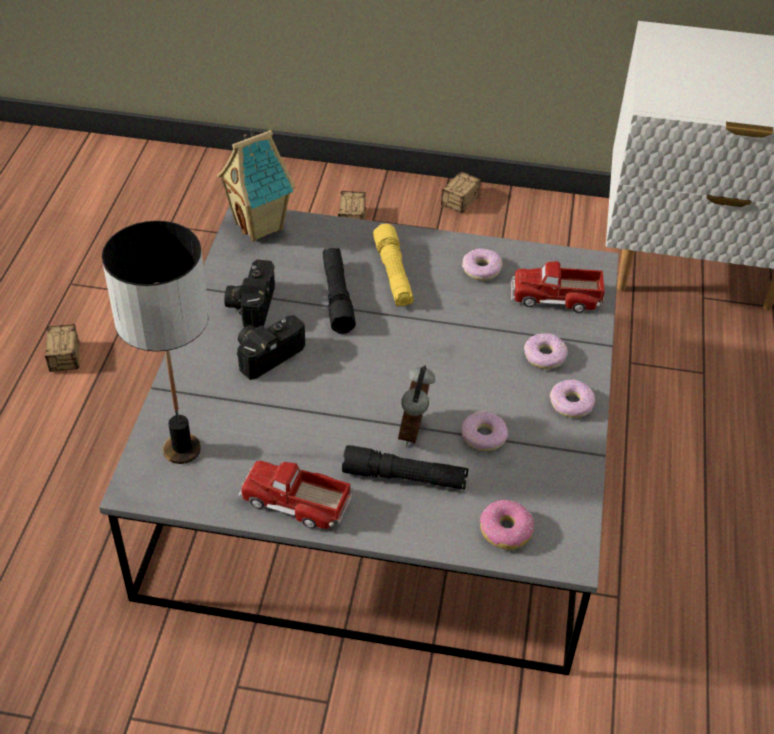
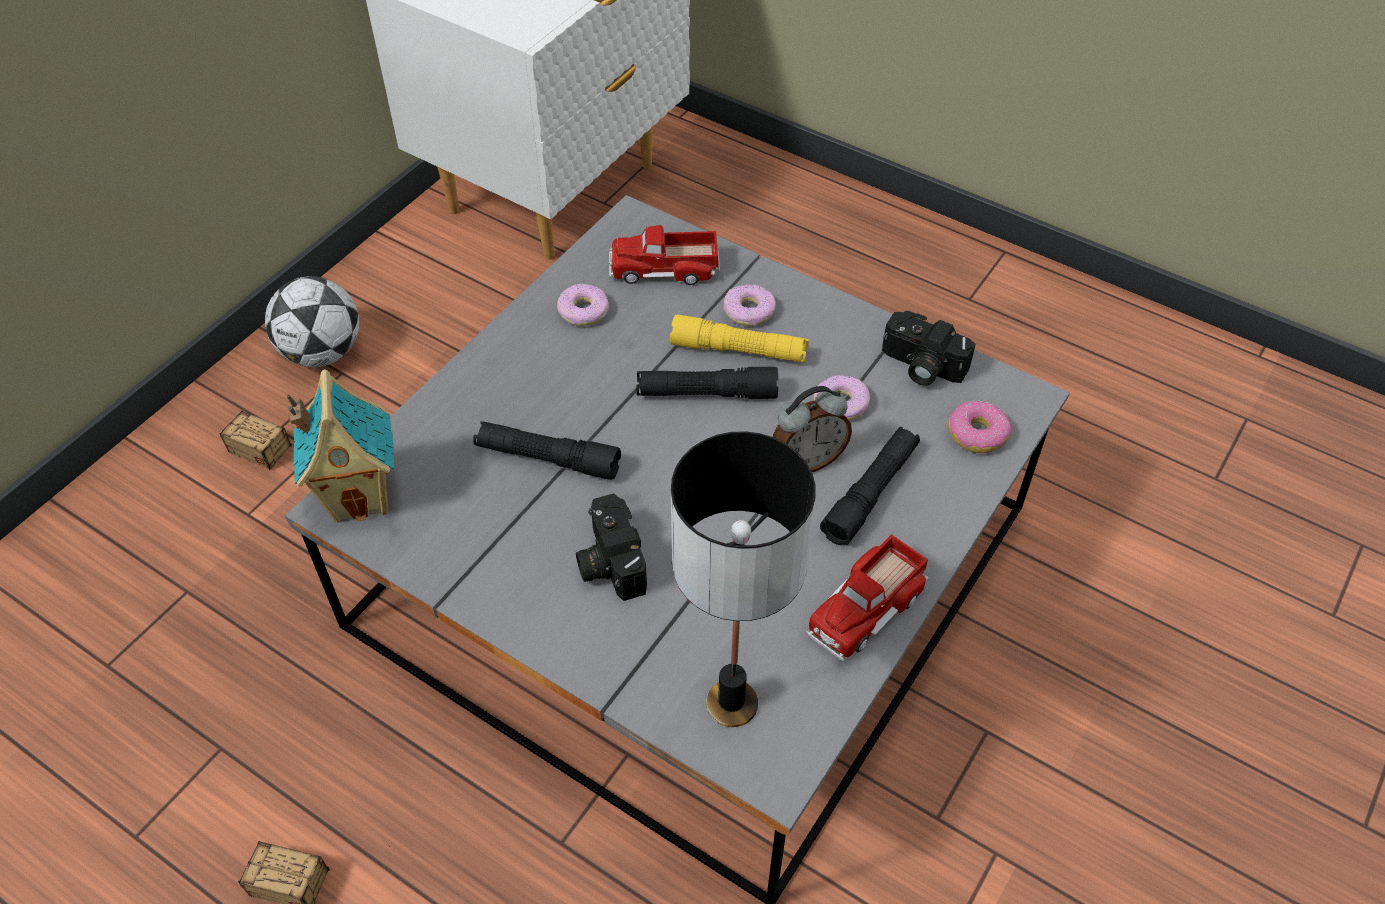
camera: 65 degrees left, 5 degrees up
(250, 304) = (507, 552): camera -> camera (920, 366)
(393, 274) = (542, 392): yellow flashlight -> yellow flashlight (739, 350)
(415, 431) = (807, 460): alarm clock -> alarm clock turned 60 degrees counterclockwise
(445, 357) = (706, 393): none -> black flashlight
(447, 213) = (322, 352): storage box -> football
(555, 296) = (664, 268): toy truck -> toy truck turned 60 degrees clockwise
(571, 404) = (827, 317): donut -> none

